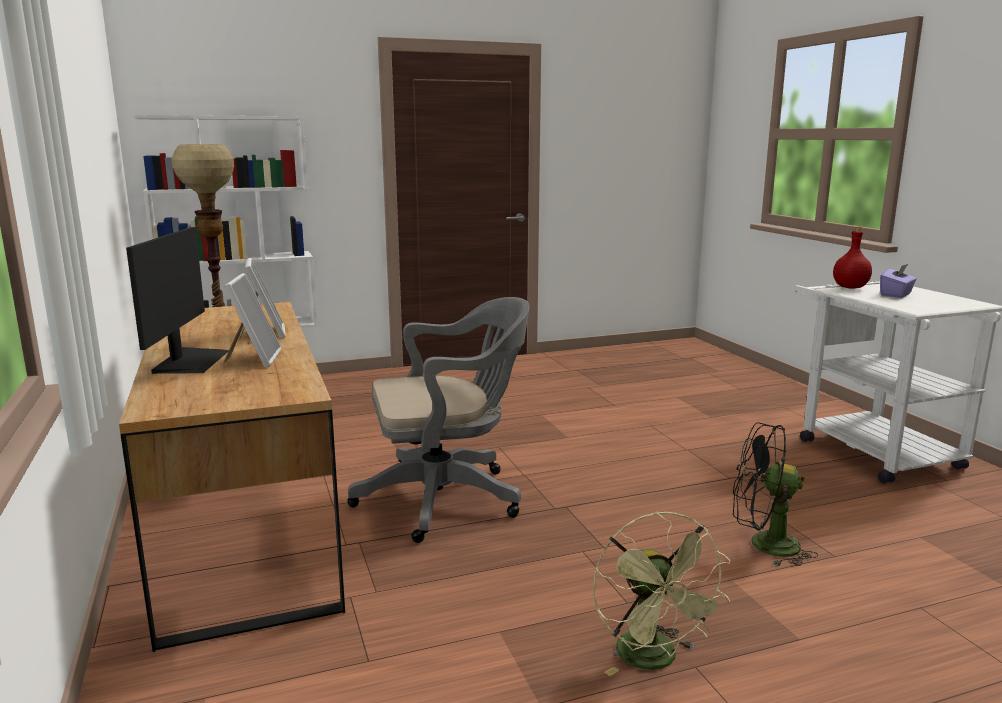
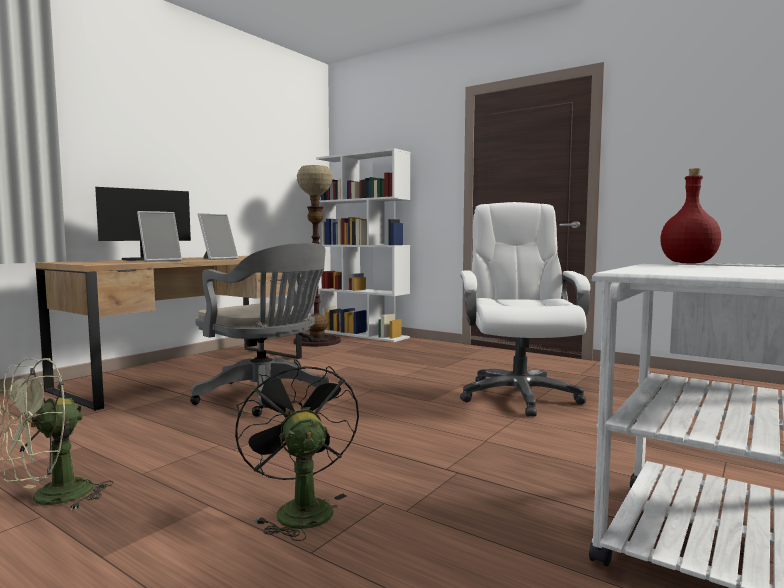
camera: 55 degrees right, 10 degrees down
(598, 406) = (518, 396): none -> white office chair
(896, 295) = (717, 269): purple tissue box -> none

